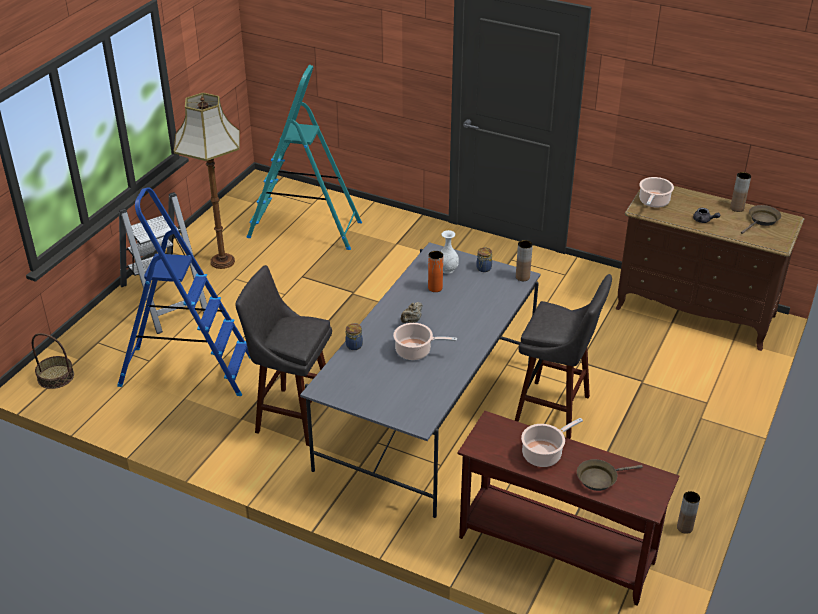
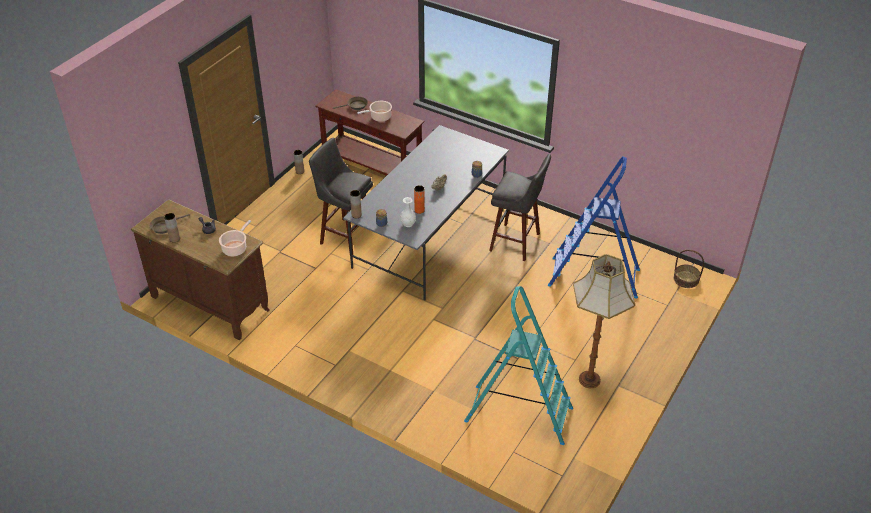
camera: 175 degrees left, 5 degrees up
(164, 300) = (628, 340): grey step ladder -> none
(415, 351) = (439, 169): cooking pot -> none

